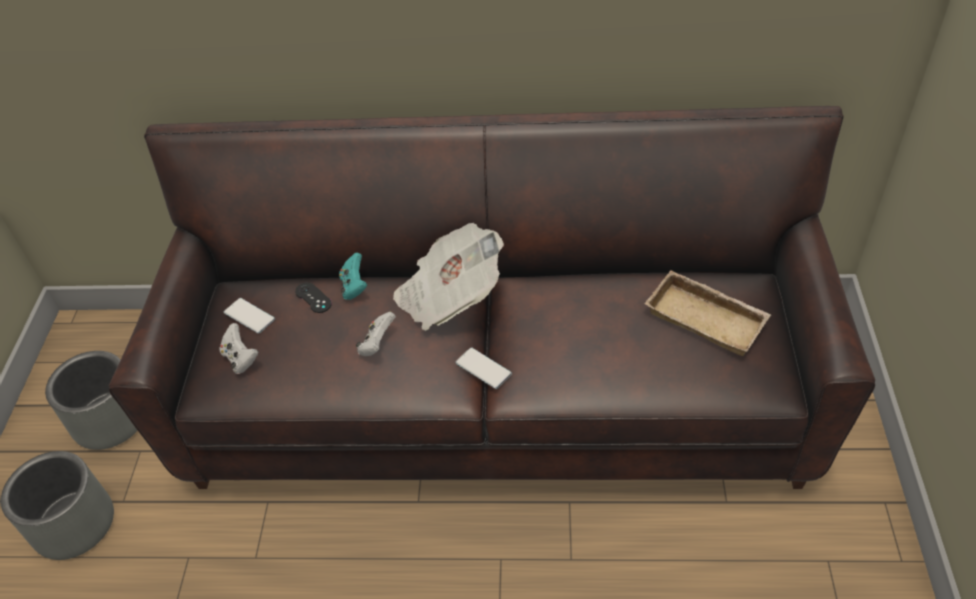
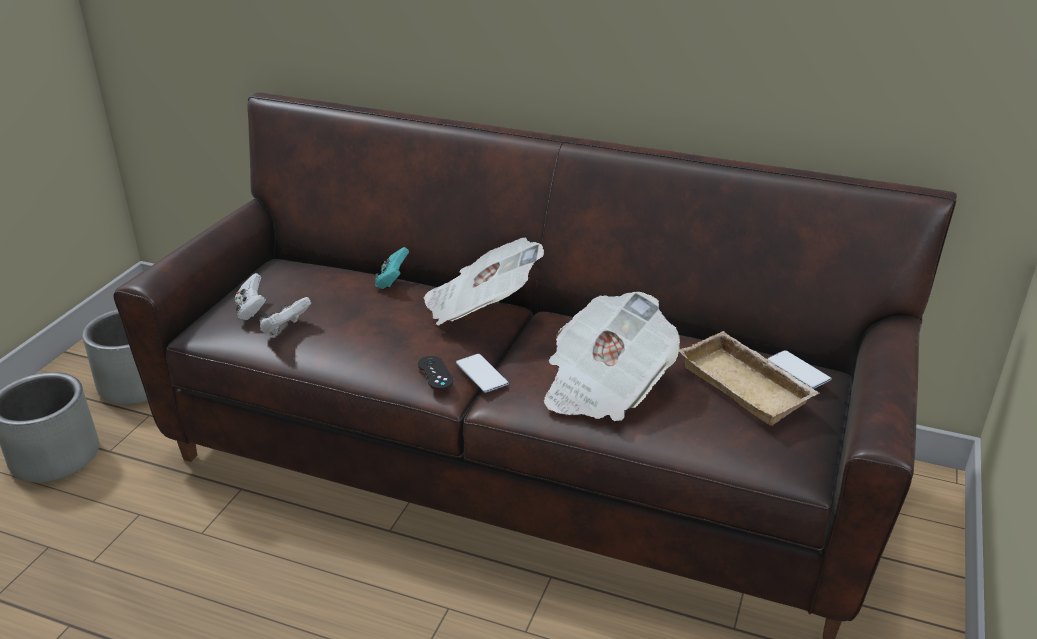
camera: 15 degrees right, 15 degrees down
(249, 316) = (280, 281): phone -> phone (798, 370)
(313, 298) = (348, 281): black game controller -> black game controller (435, 373)
(377, 344) = (386, 328): white game controller -> white game controller (285, 329)
(593, 352) = (604, 386): none -> newspaper

